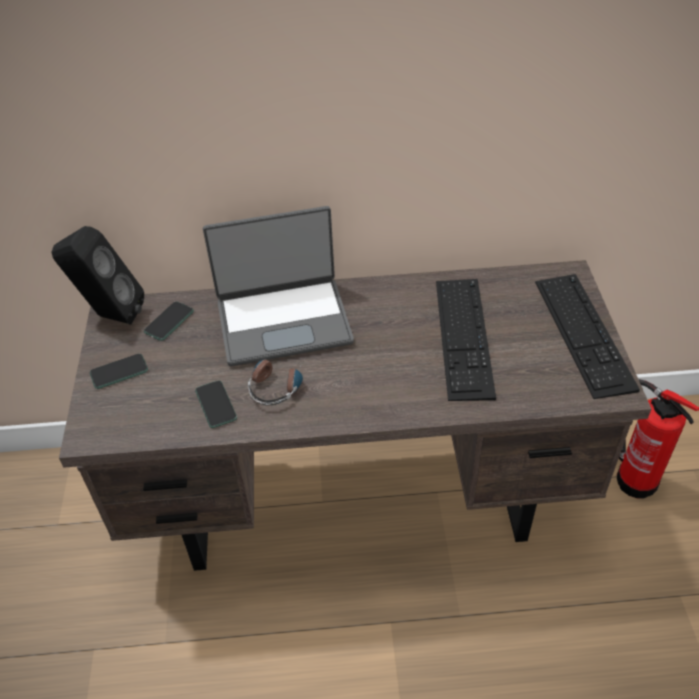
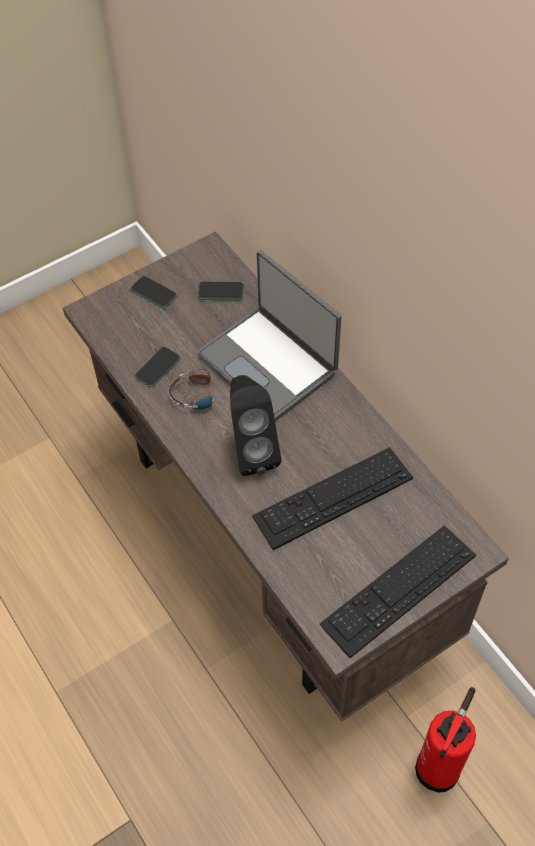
camera: 60 degrees right, 10 degrees up
(110, 315) = (204, 252): black speaker -> black speaker (251, 450)

